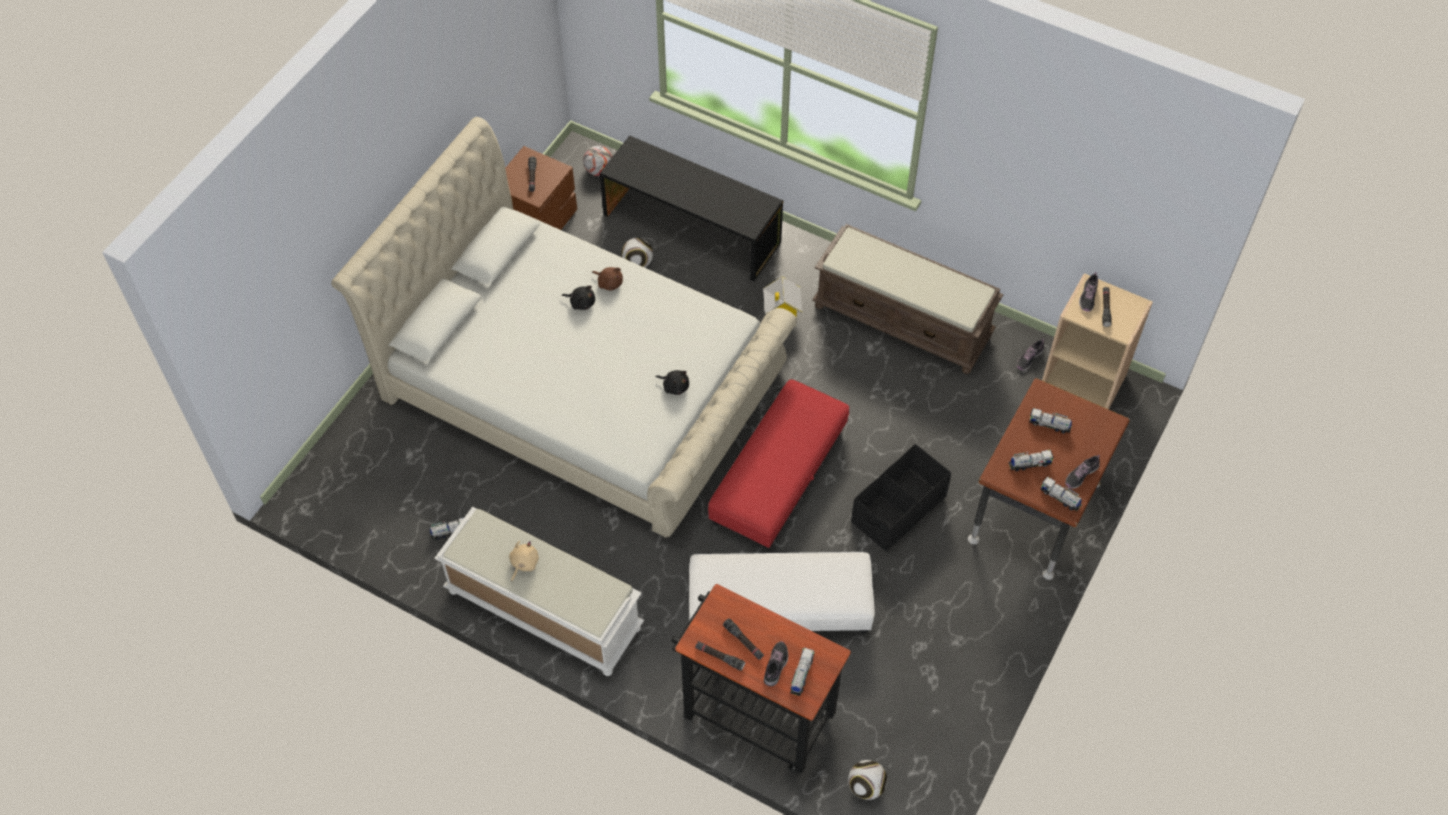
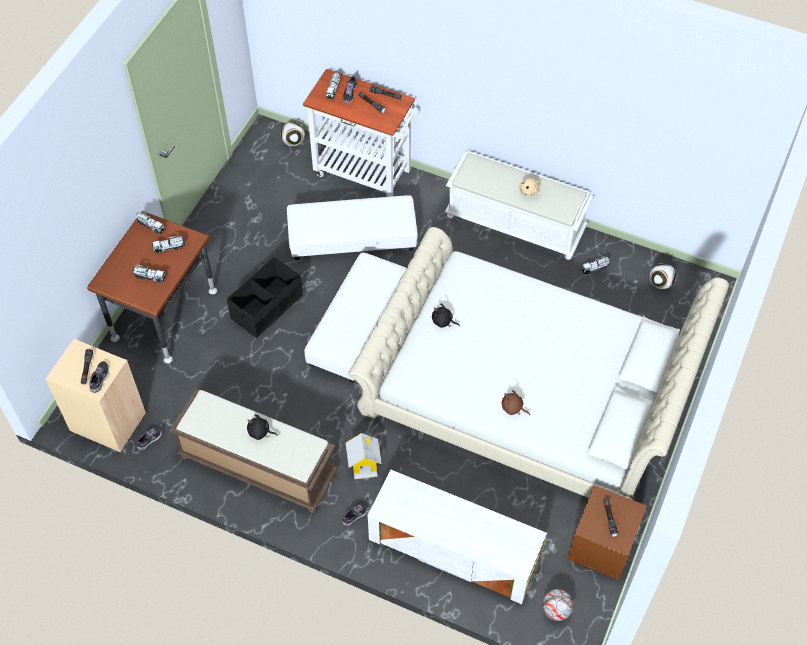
camera: 175 degrees right, 0 degrees up
(581, 302) = (533, 387): black plush toy -> black plush toy (260, 432)
(637, 263) = (499, 506): football -> football (660, 283)
(693, 228) = (453, 549): black bench -> white bench
(756, 716) = (364, 173): black cart -> white cart
(779, 475) = (358, 326): red ottoman -> white ottoman
(1081, 475) = (132, 242): shoe -> shoe (356, 514)

